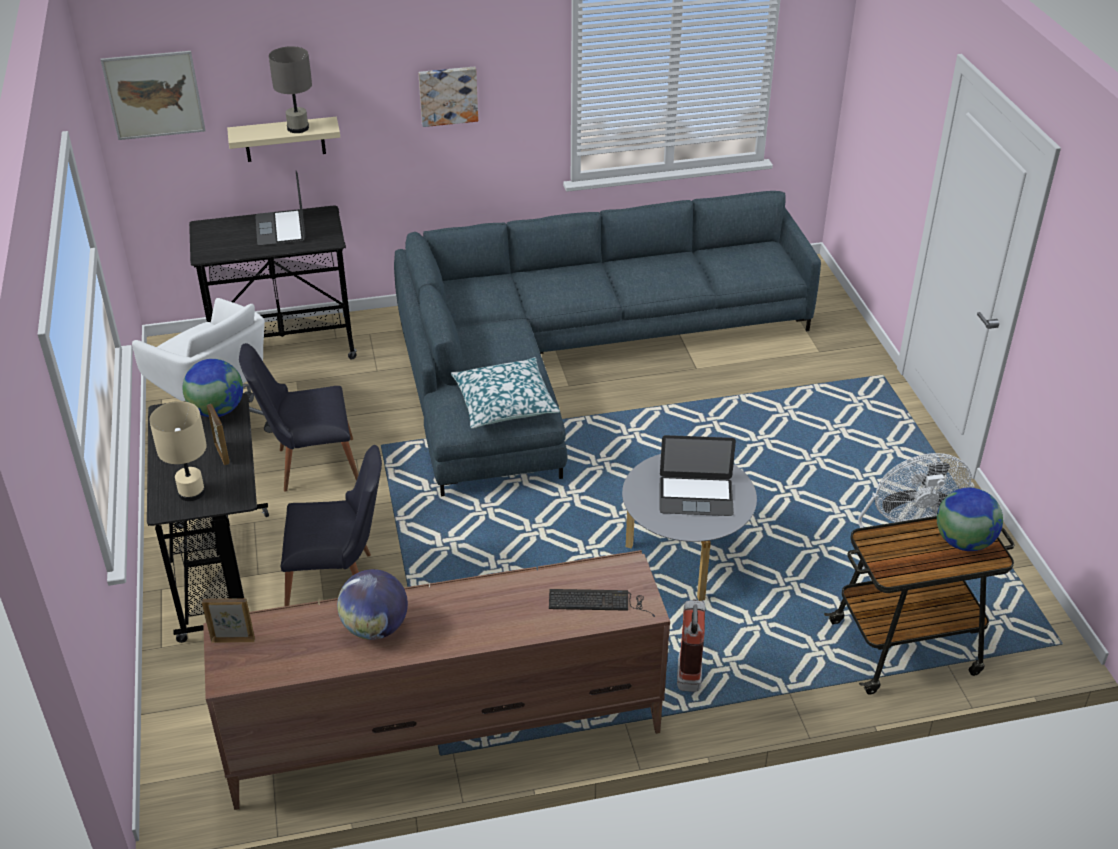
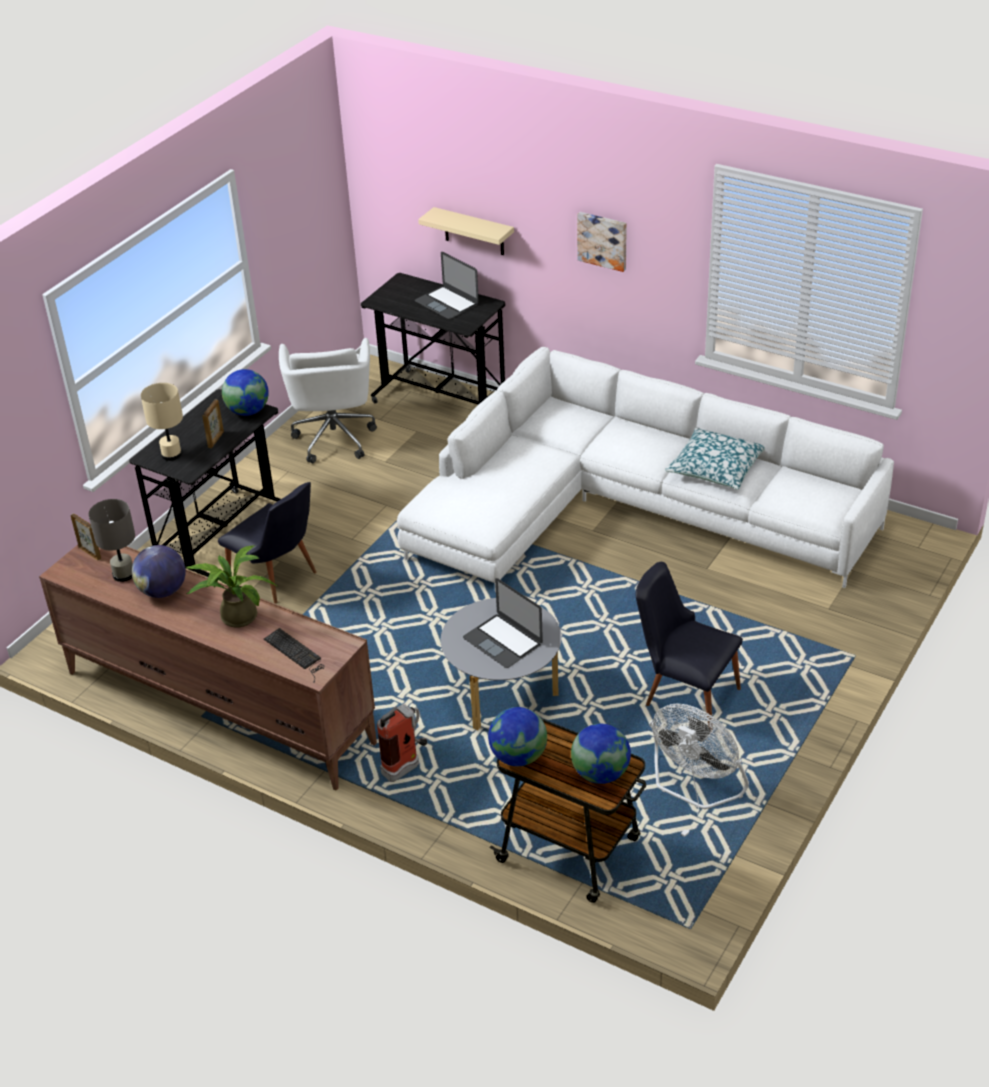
camera: 45 degrees right, 0 degrees up
(154, 95) = (385, 163): picture -> none
(281, 228) = (446, 303): laptop -> laptop turned 75 degrees counterclockwise
(298, 128) = (476, 226): grey table lamp -> grey table lamp (124, 574)
(308, 465) = (353, 493): black chair -> black chair (684, 694)
(486, 604) = (235, 615): none -> potted plant
(504, 403) = (473, 508): pillow -> pillow (715, 468)
(573, 357) = (625, 510): blue sofa -> white sofa
(889, 569) = (518, 757): none -> globe

